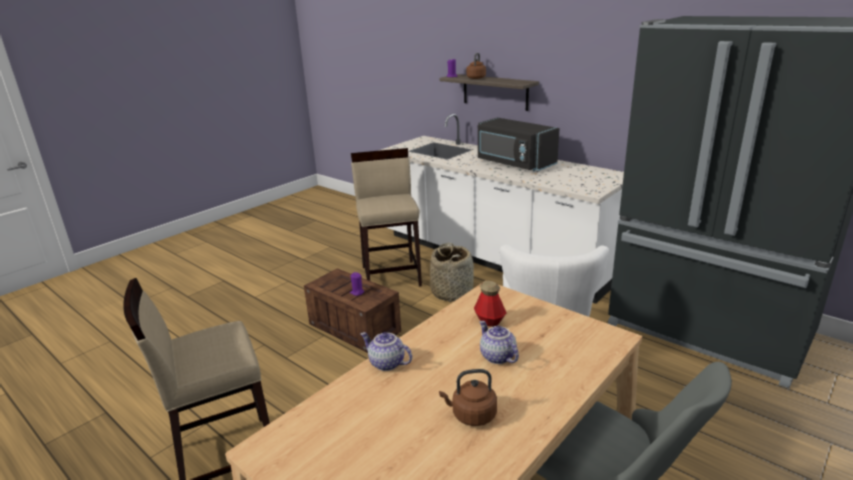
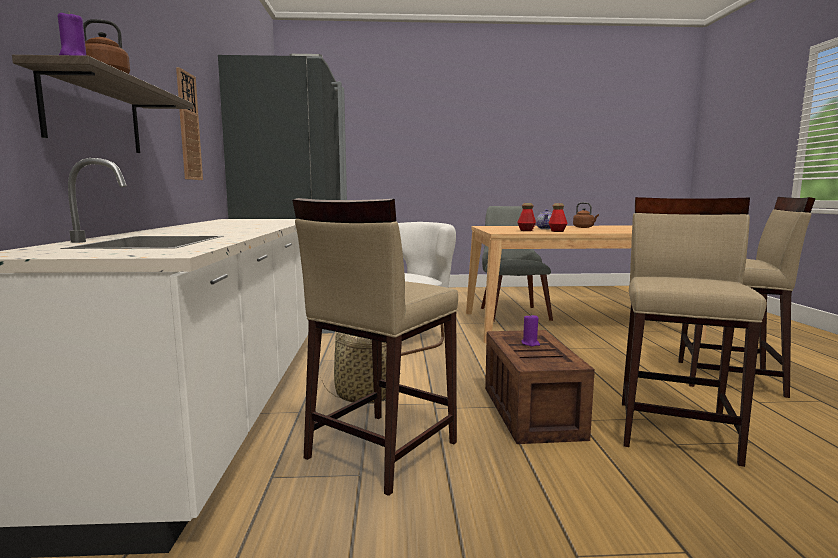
camera: 135 degrees left, 15 degrees down
(266, 355) = (676, 430): none -> beige stool
(386, 364) = (606, 232): teapot -> none
(448, 334) = (557, 231): none -> bottle
(514, 163) = (218, 227): black microwave -> none
(601, 92) = (188, 126): none -> wall clock

